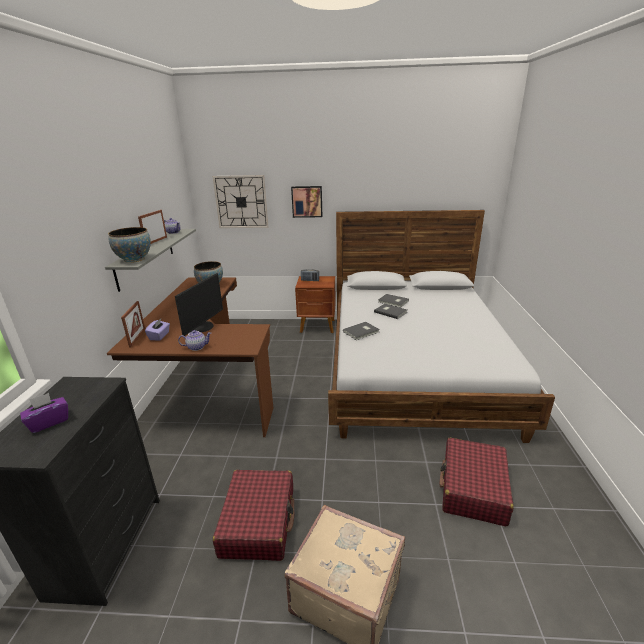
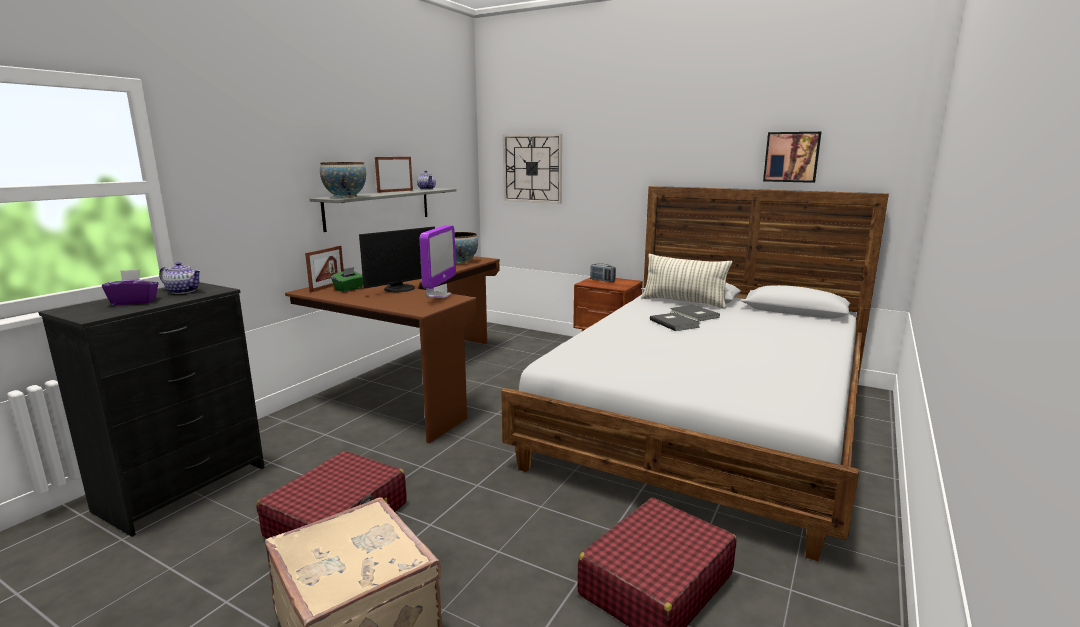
camera: 25 degrees right, 10 degrees down
(159, 336) = (349, 289): purple tissue box -> green tissue box
(196, 347) = (370, 301): teapot -> teapot (183, 291)
(241, 328) = (439, 295): none -> monitor
(307, 201) = (612, 170): picture -> picture (791, 157)
(362, 332) = (605, 334): grey book -> none
(376, 291) = (683, 302): none -> pillow

